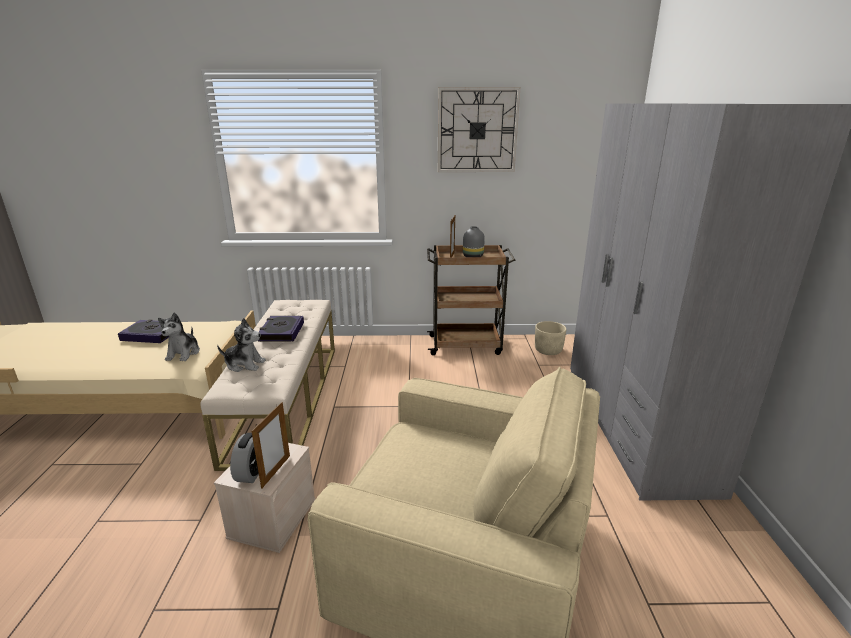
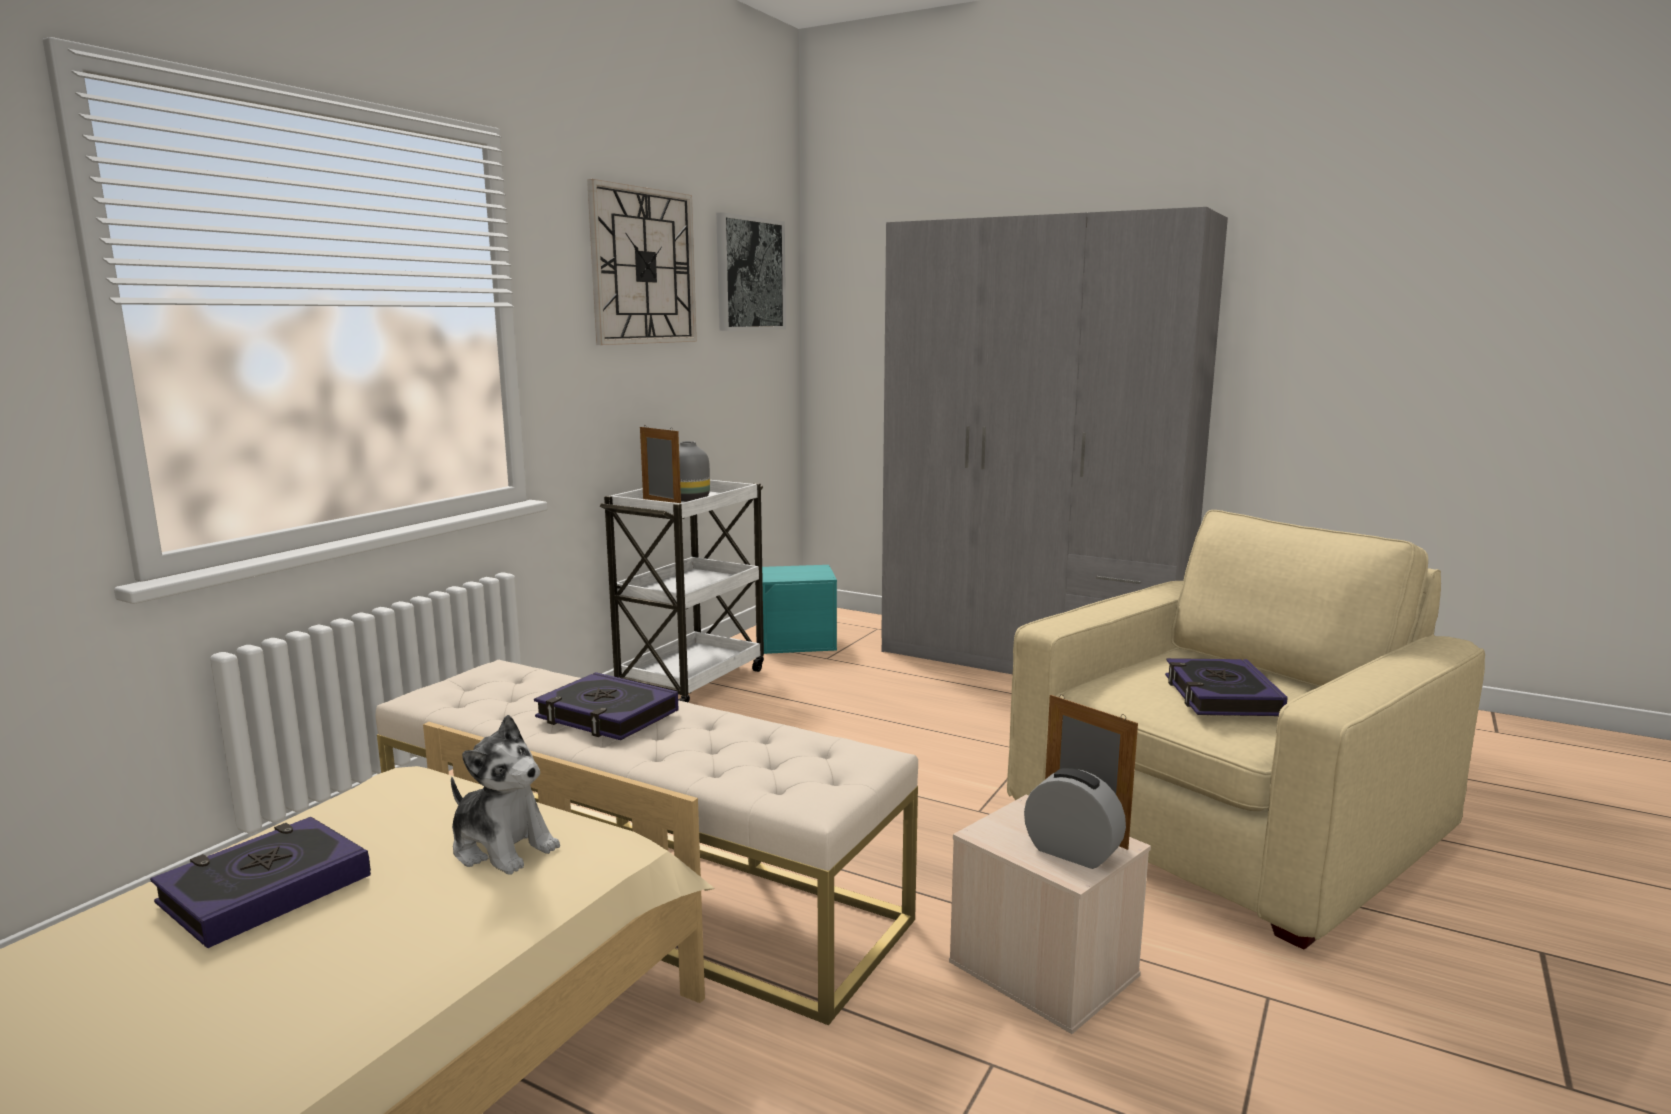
camera: 60 degrees left, 10 degrees down
(244, 364) = (716, 768): plush toy -> none
(417, 473) = (1221, 696): none -> book
(466, 345) = (692, 681): brown cart -> white cart
(548, 351) = (798, 641): beige planter -> turquoise storage box
(577, 131) = (749, 274): none -> picture

